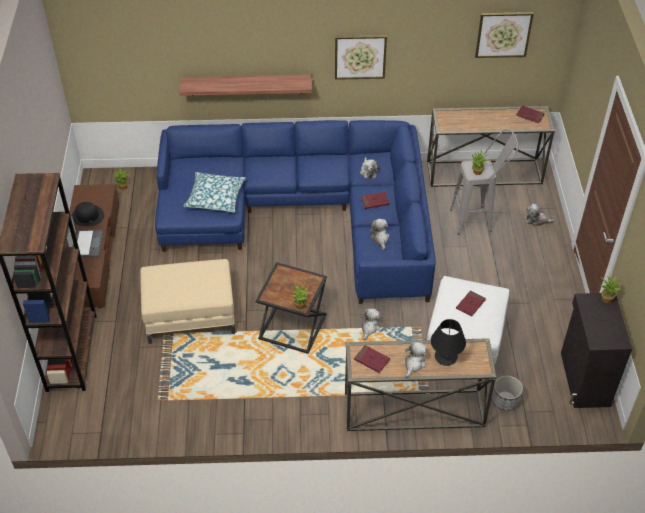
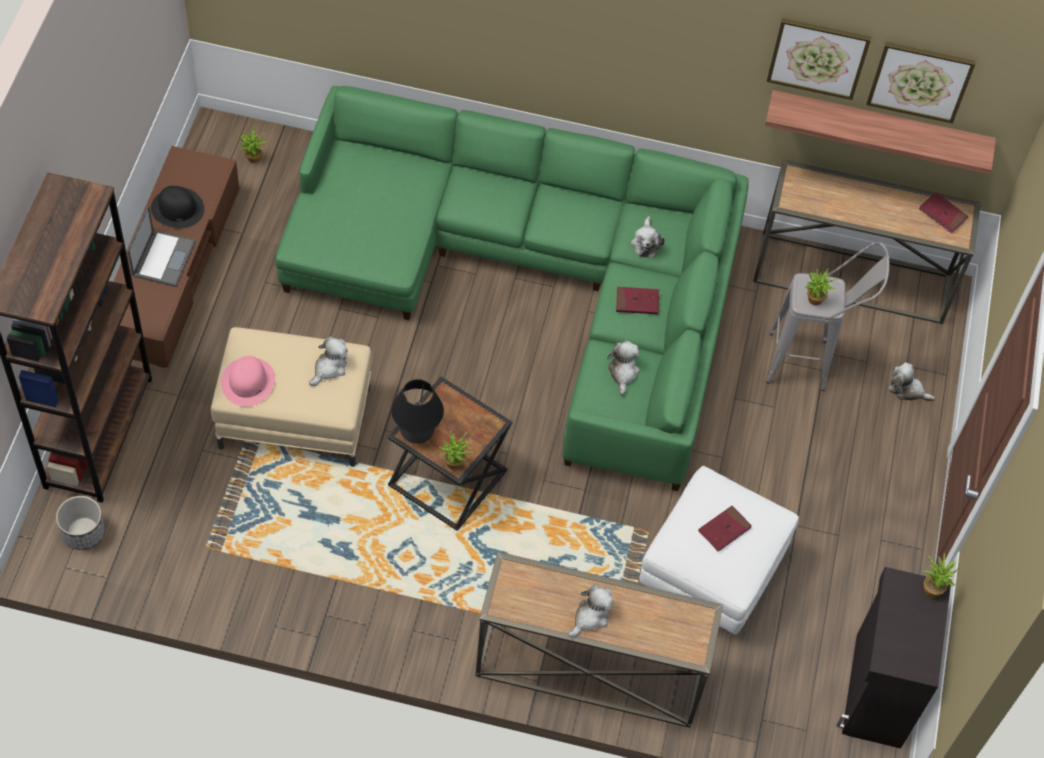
camera: 10 degrees right, 10 degrees up
(160, 292) = (248, 381): none -> pink hat
(215, 197) = (384, 230): pillow -> none
(246, 85) = (479, 53): shelf -> shelf (879, 126)
(305, 214) = (530, 281): blue sofa -> green sofa
(360, 56) = (672, 57): picture -> picture (818, 57)
(369, 328) = (567, 511): plush toy -> plush toy (329, 367)
(372, 360) = (527, 593): red book -> none
(446, 357) = (644, 618): black table lamp -> black table lamp (417, 429)
(505, 400) = (737, 692): planter -> planter (84, 532)

